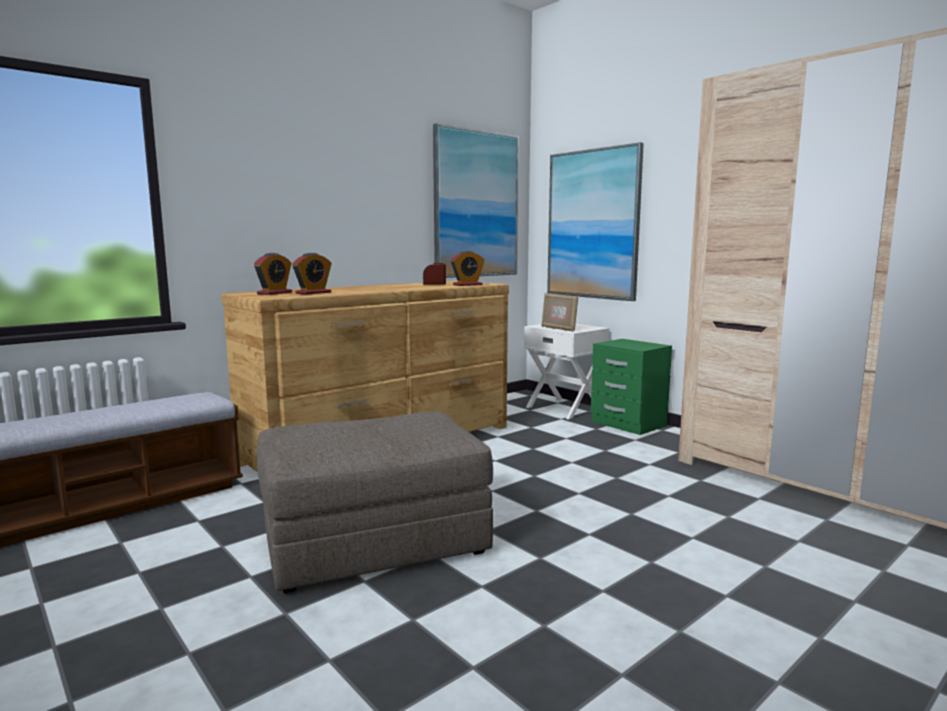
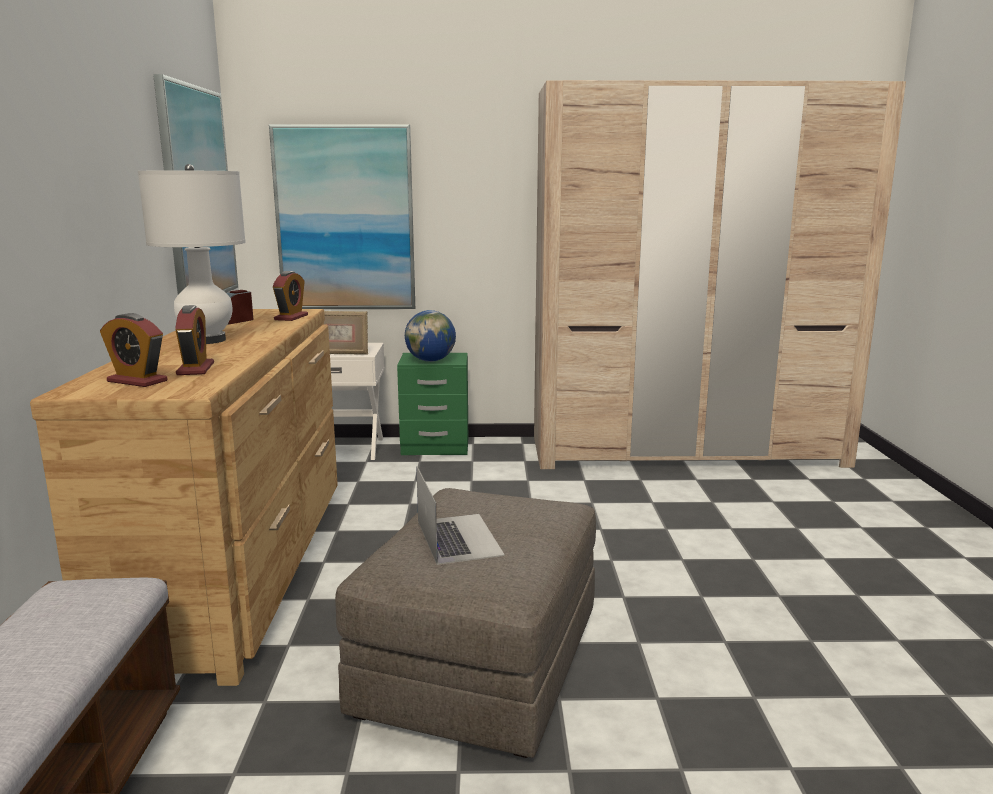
camera: 50 degrees left, 5 degrees up
(274, 293) = (137, 381): alarm clock -> alarm clock turned 135 degrees clockwise
(355, 429) = (458, 537): none -> laptop
(377, 287) = (206, 340): none -> white table lamp
(624, 345) = (431, 361): none -> globe

